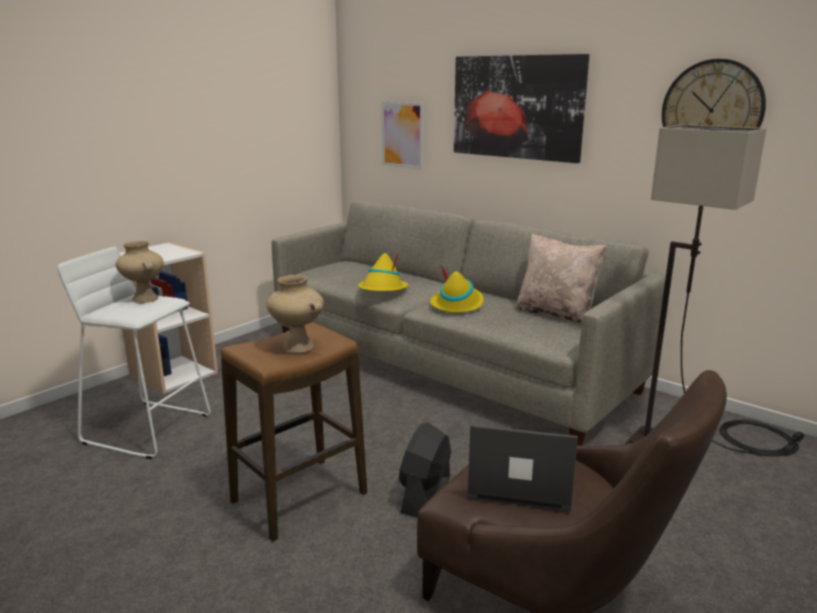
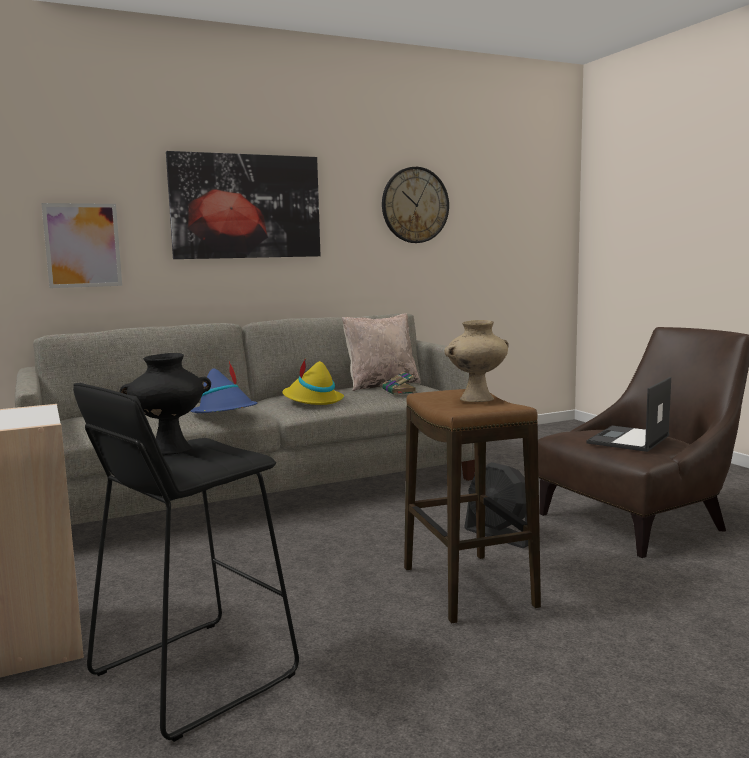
camera: 65 degrees left, 10 degrees down
(144, 299) = (169, 450): beige vase -> black vase
(148, 428) = (193, 674): white stool -> black stool
(382, 290) = (225, 412): yellow hat -> blue hat
(529, 325) = (399, 391): none -> book
(716, 445) = (497, 448): floor lamp -> none

